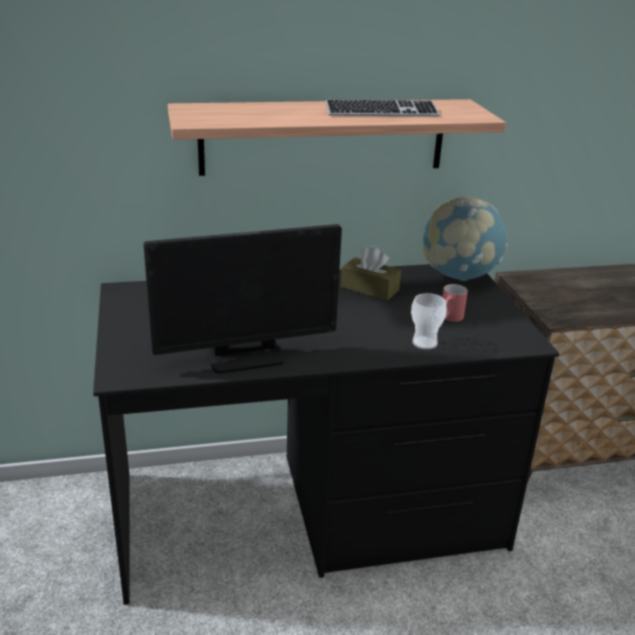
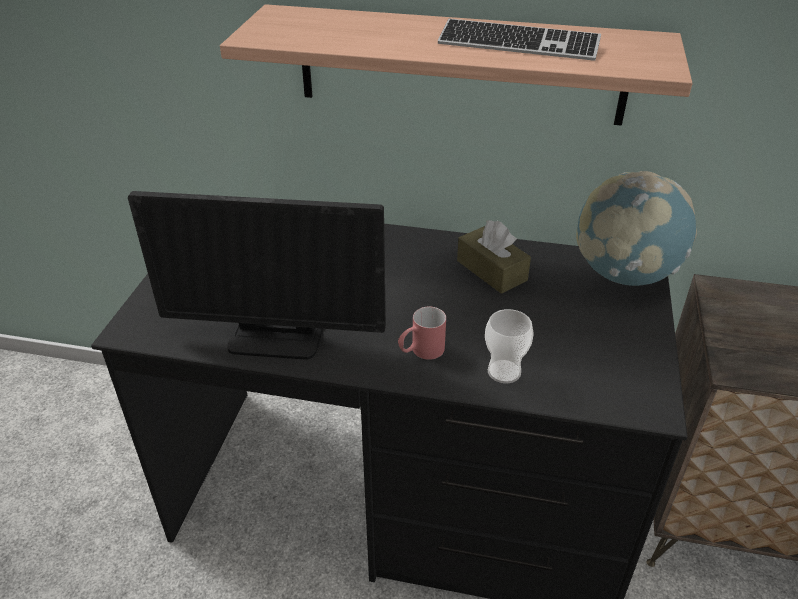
camera: 25 degrees right, 10 degrees up
(449, 318) = (563, 340): red mug -> red mug (421, 352)

